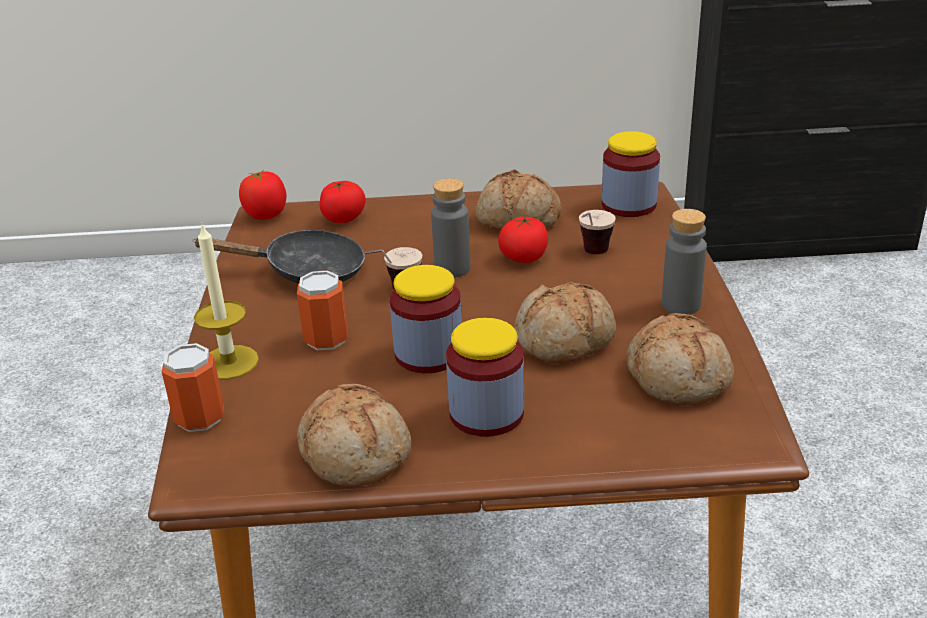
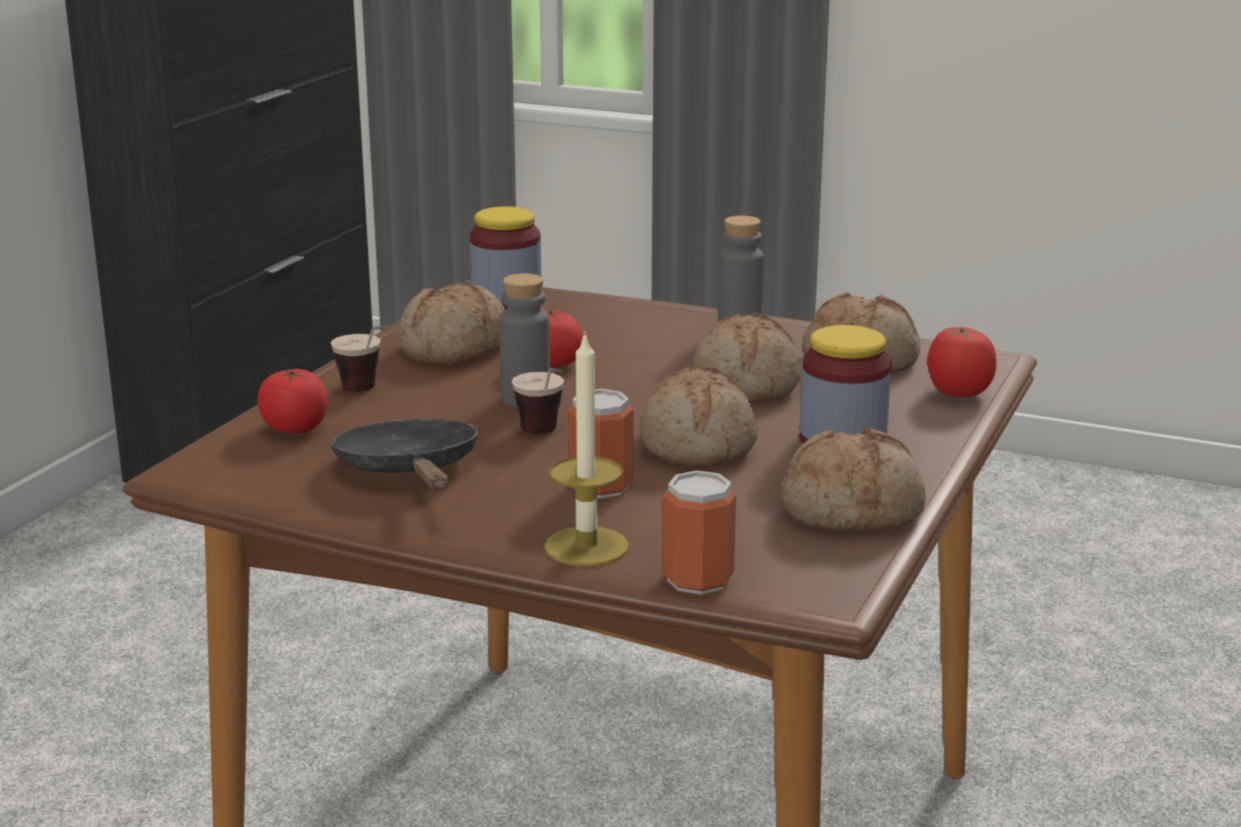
camera: 65 degrees left, 10 degrees down
(266, 215) = (200, 470): tomato -> tomato (958, 393)
(305, 271) = (411, 472): black frying pan -> black frying pan turned 45 degrees counterclockwise
(428, 354) = (699, 443): jar -> bread
(591, 256) = (593, 338): cup -> cup (369, 393)

